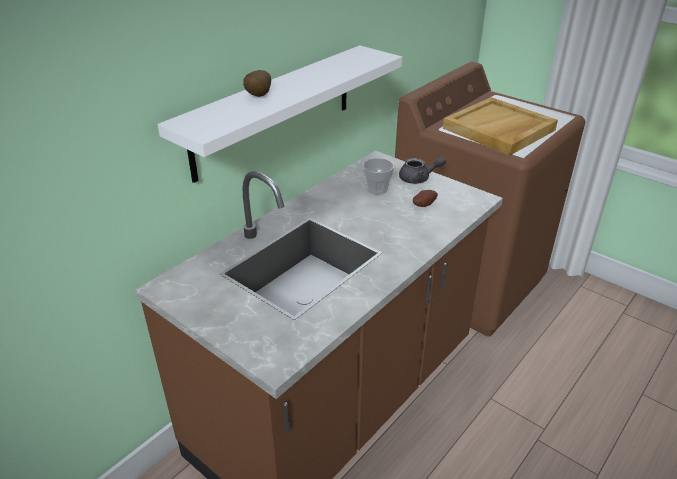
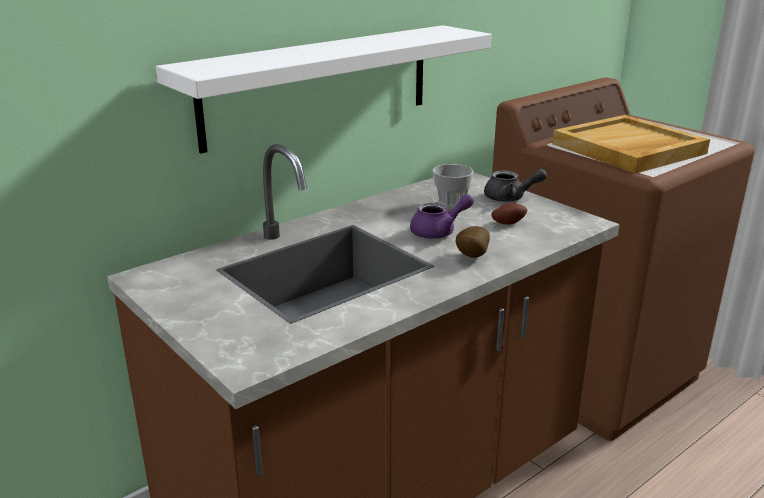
camera: 10 degrees right, 10 degrees down
(257, 96) = (289, 52): potato -> potato (470, 257)
(376, 218) = (439, 232): none -> purple teapot

